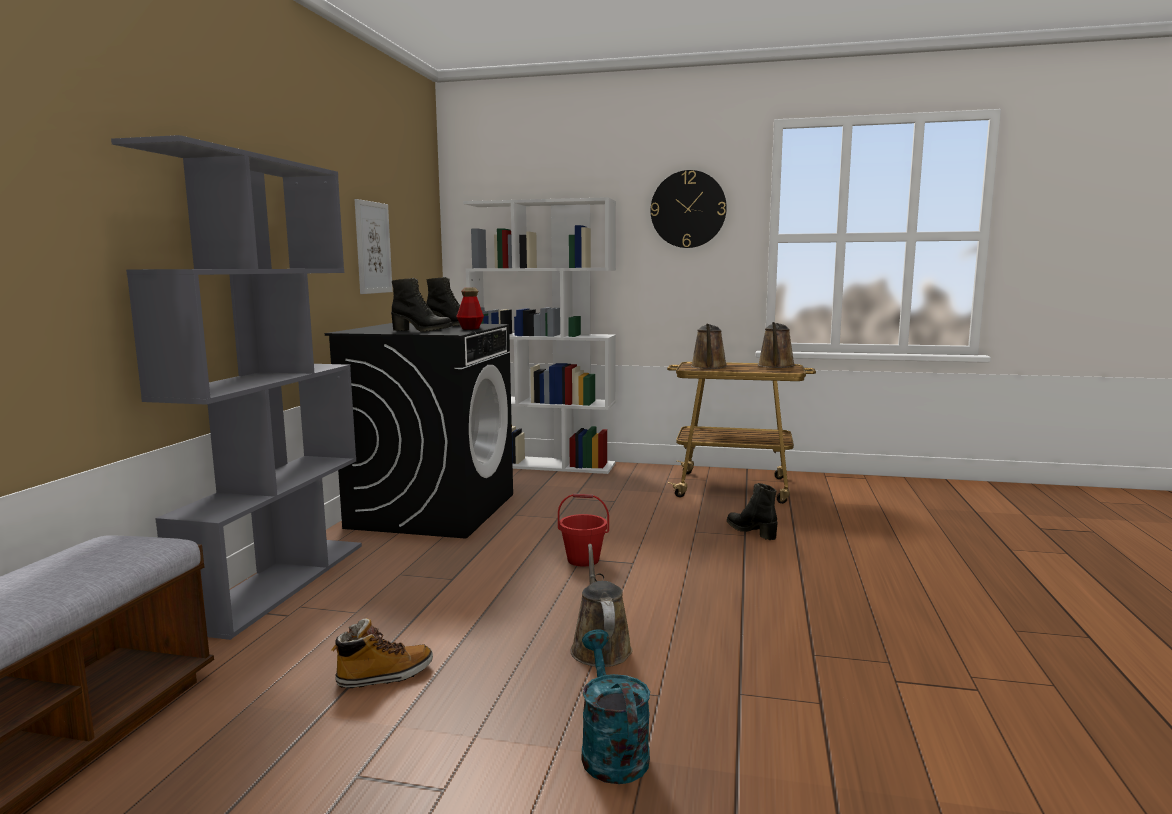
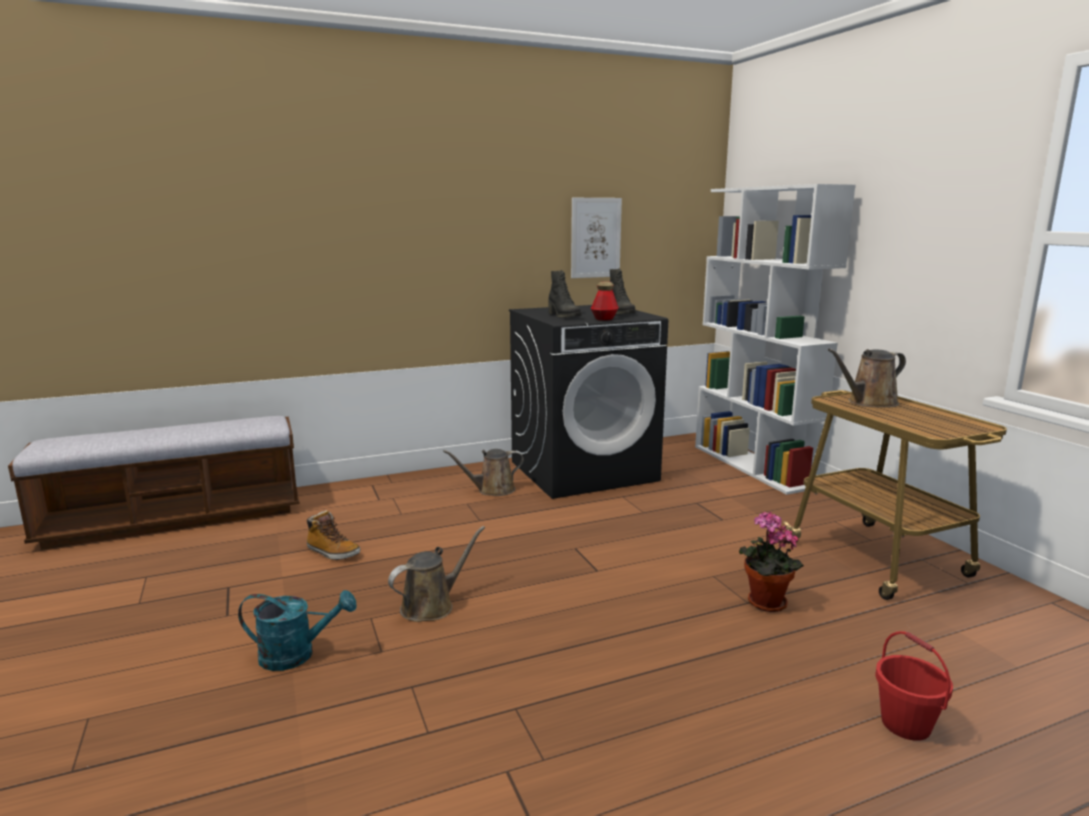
camera: 55 degrees right, 5 degrees up
(277, 583) = (415, 480): grey bookcase -> none
(583, 560) = (574, 550): red bucket -> red bucket (906, 724)
(611, 750) = (297, 655): turquoise watering can -> turquoise watering can turned 45 degrees clockwise
(688, 209) = (935, 194): wall clock -> none
(751, 531) = (763, 603): black boot -> potted plant
(776, 366) = (953, 422): brown watering can -> brown watering can (492, 490)

